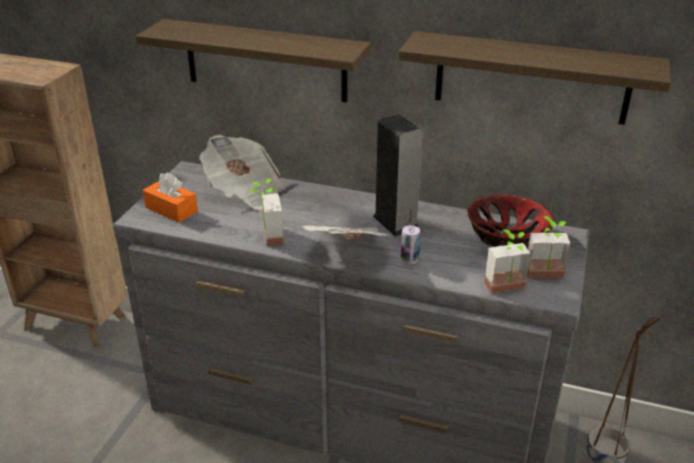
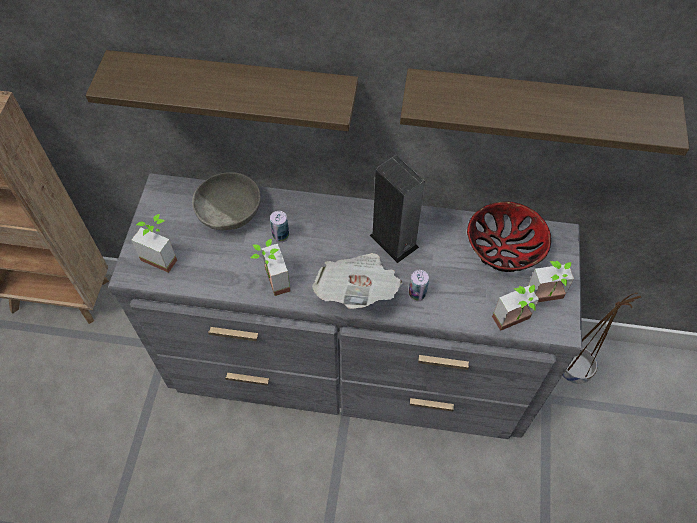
camera: 10 degrees left, 25 degrees up
(171, 209) = (163, 255): orange tissue box -> potted plant
(244, 190) = (230, 213): newspaper -> grey bowl
(286, 208) = (281, 236): none -> can

